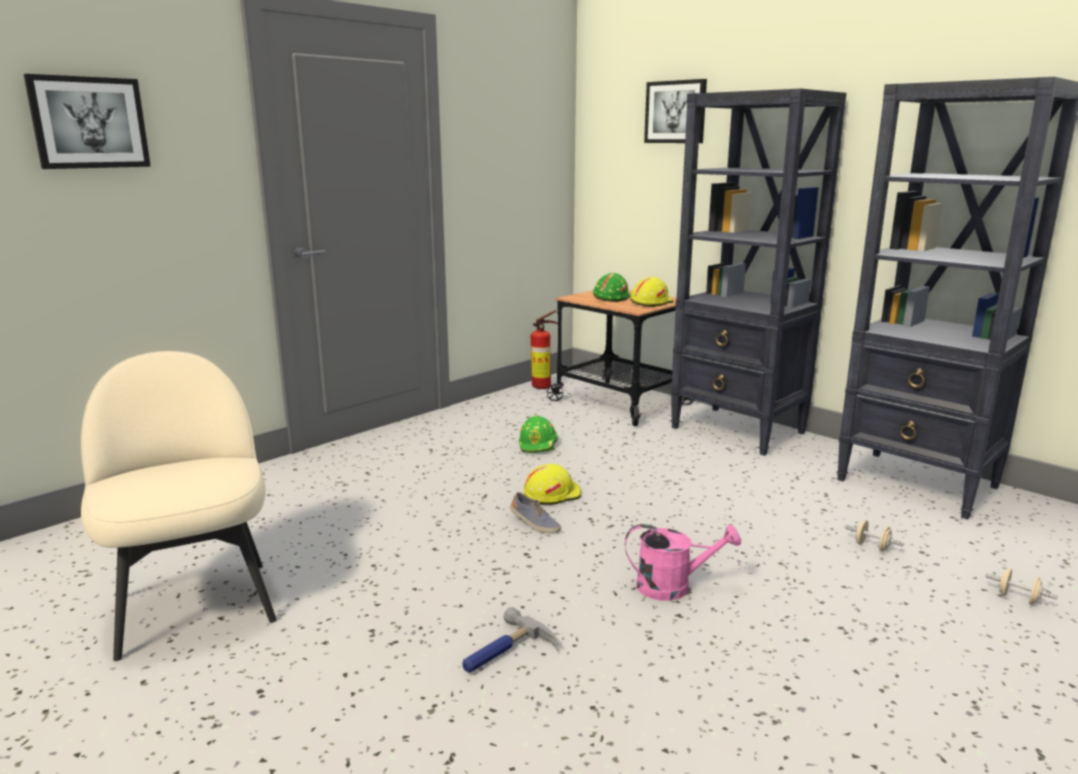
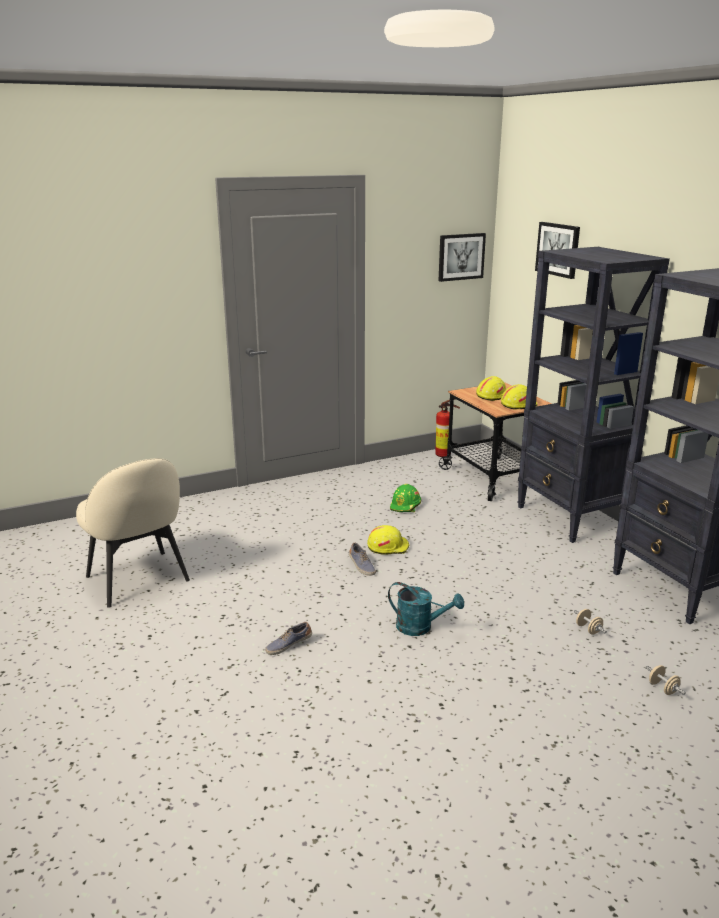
camera: 20 degrees right, 5 degrees up
(89, 123) = (115, 274): picture -> picture (461, 256)
(195, 605) = (138, 580): beige chair -> beige chair turned 150 degrees clockwise
(505, 653) = (288, 645): hammer -> shoe
(611, 298) = (491, 395): green hard hat -> yellow hard hat
(673, 586) = (420, 627): pink watering can -> turquoise watering can

